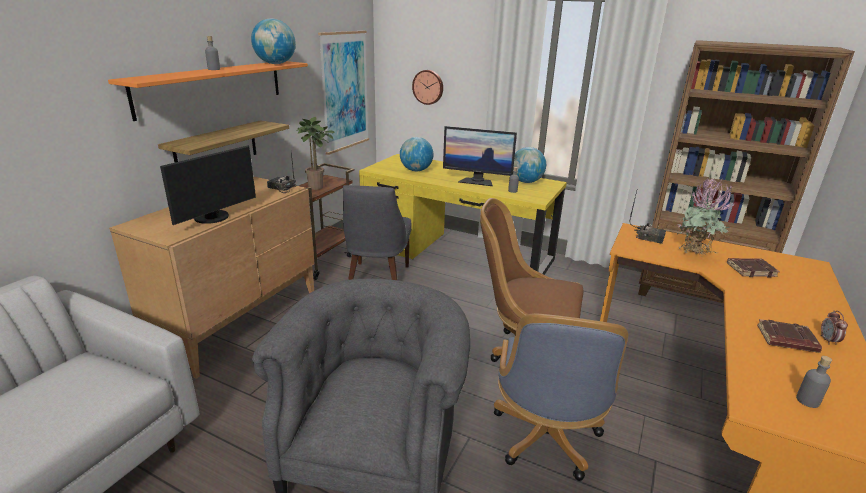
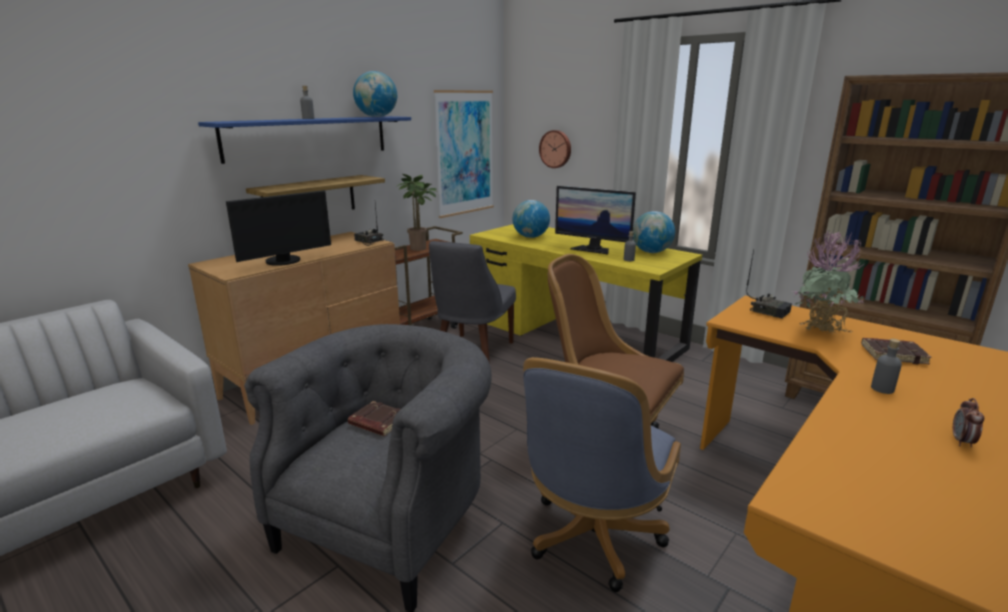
camera: 15 degrees right, 5 degrees down
(213, 87) = (309, 137): orange shelf -> blue shelf
(786, 340) = (894, 434): brown book -> brown book (377, 423)
(807, 401) = (880, 504): grey bottle -> grey bottle (882, 389)

